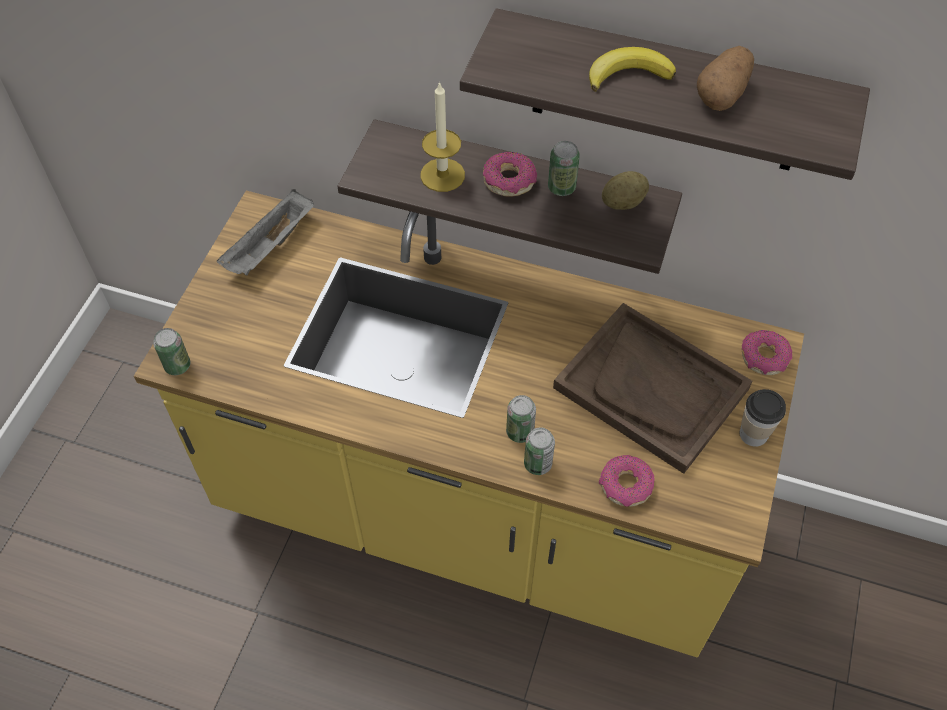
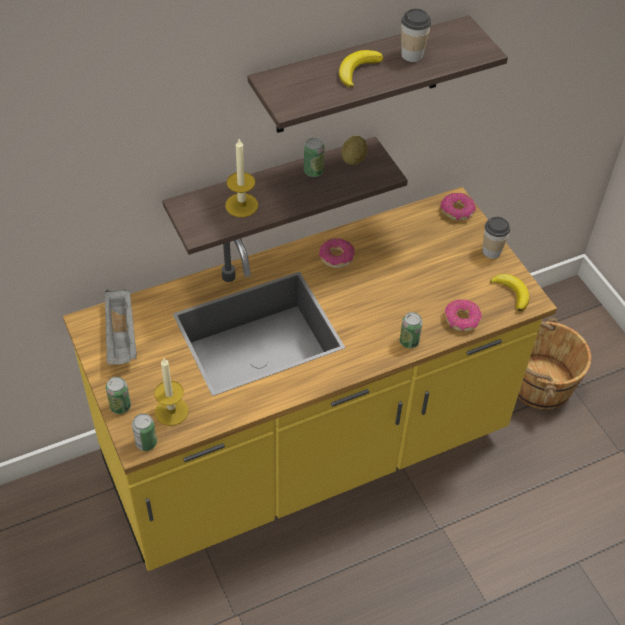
camera: 45 degrees left, 5 degrees down
(231, 352) = (171, 411): none -> candle
(509, 180) = (281, 185): donut -> donut (336, 257)
(520, 432) = (382, 333): can -> can (120, 406)
(651, 388) = (422, 264): brown tray -> none
(722, 500) = (512, 293): none -> banana
(723, 94) = (412, 55): potato -> cup
(799, 642) = (539, 384): none -> brown bucket

